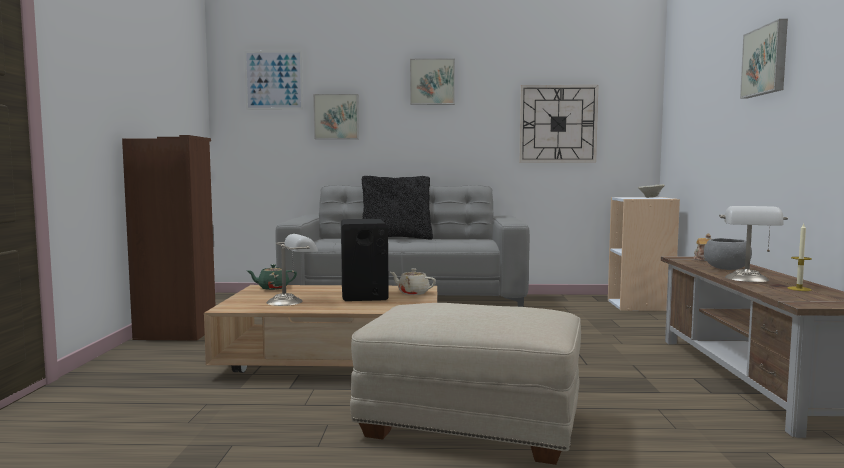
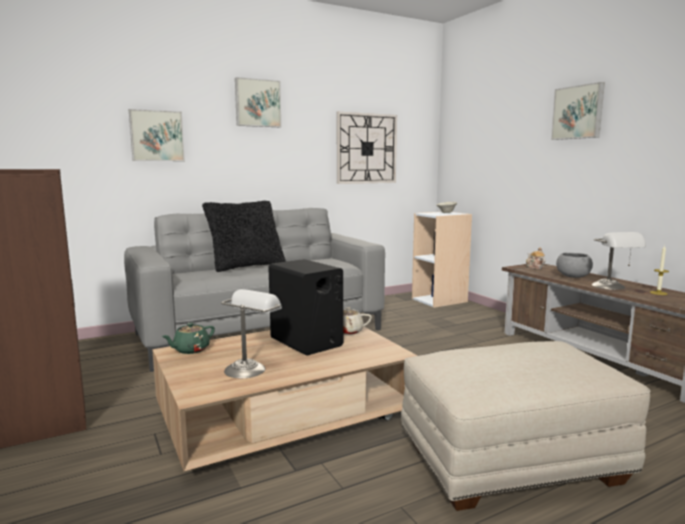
camera: 30 degrees left, 5 degrees up
(273, 80) = (74, 89): picture -> none

